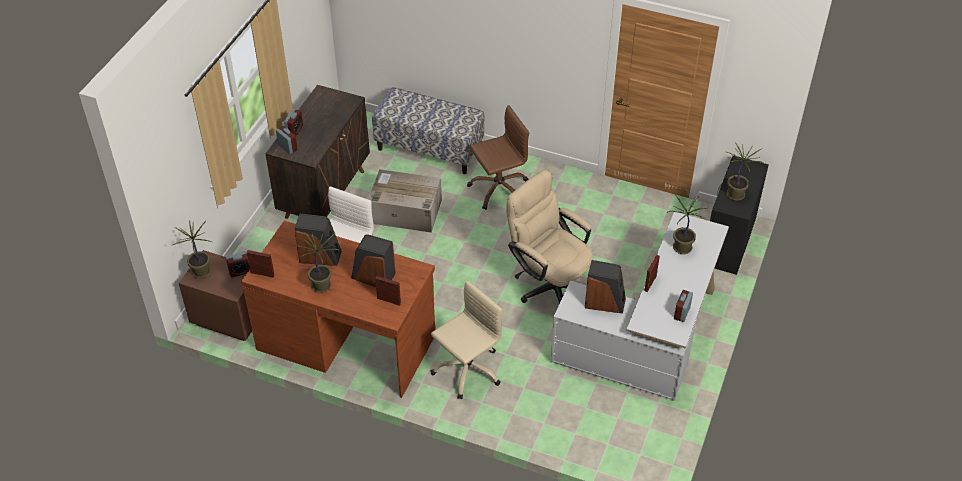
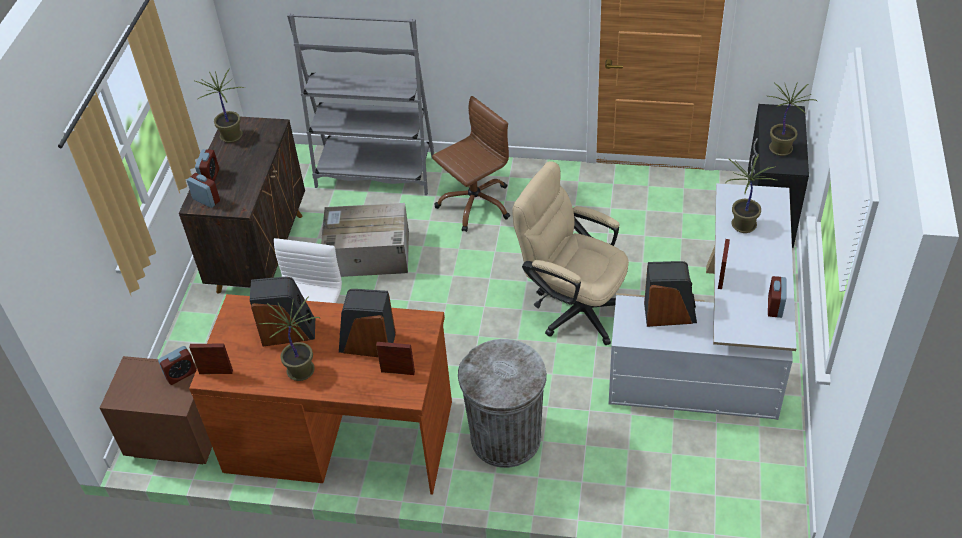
camera: 10 degrees left, 0 degrees up
(201, 272) = (128, 386): potted plant -> potted plant (232, 137)
(429, 148) = (375, 172): bench -> grey bookcase
(467, 370) = (506, 438): beige office chair -> grey trash can

